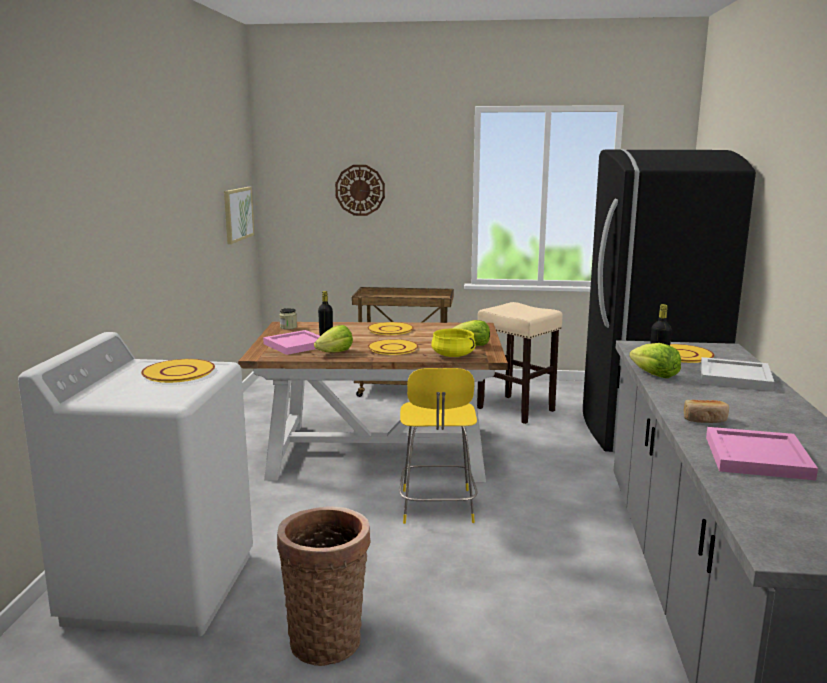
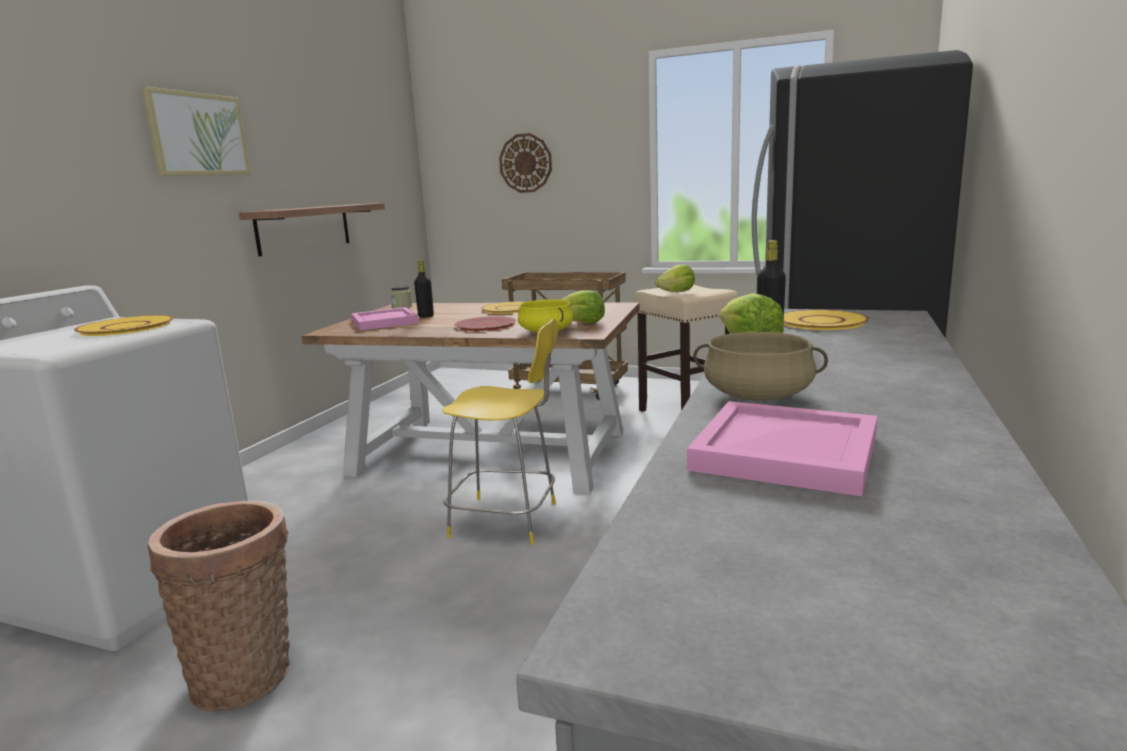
camera: 15 degrees right, 0 degrees up
(192, 256) = (304, 228): none -> shelf
(238, 214) = (388, 192): picture -> picture (198, 134)
(335, 352) = (415, 328): lettuce -> lettuce (676, 292)
(393, 348) = (485, 325): yellow plate -> red plate
(437, 508) = (508, 520): yellow chair -> yellow chair turned 90 degrees counterclockwise
(704, 419) = (757, 396): bread -> beige cooking pot
(733, 377) = (872, 346): white tray -> none

